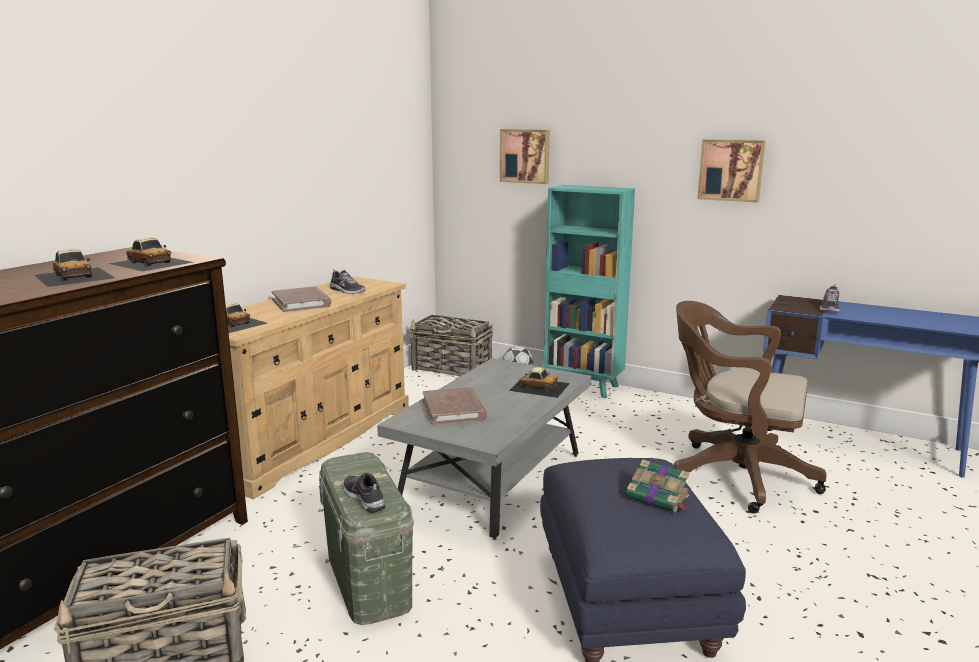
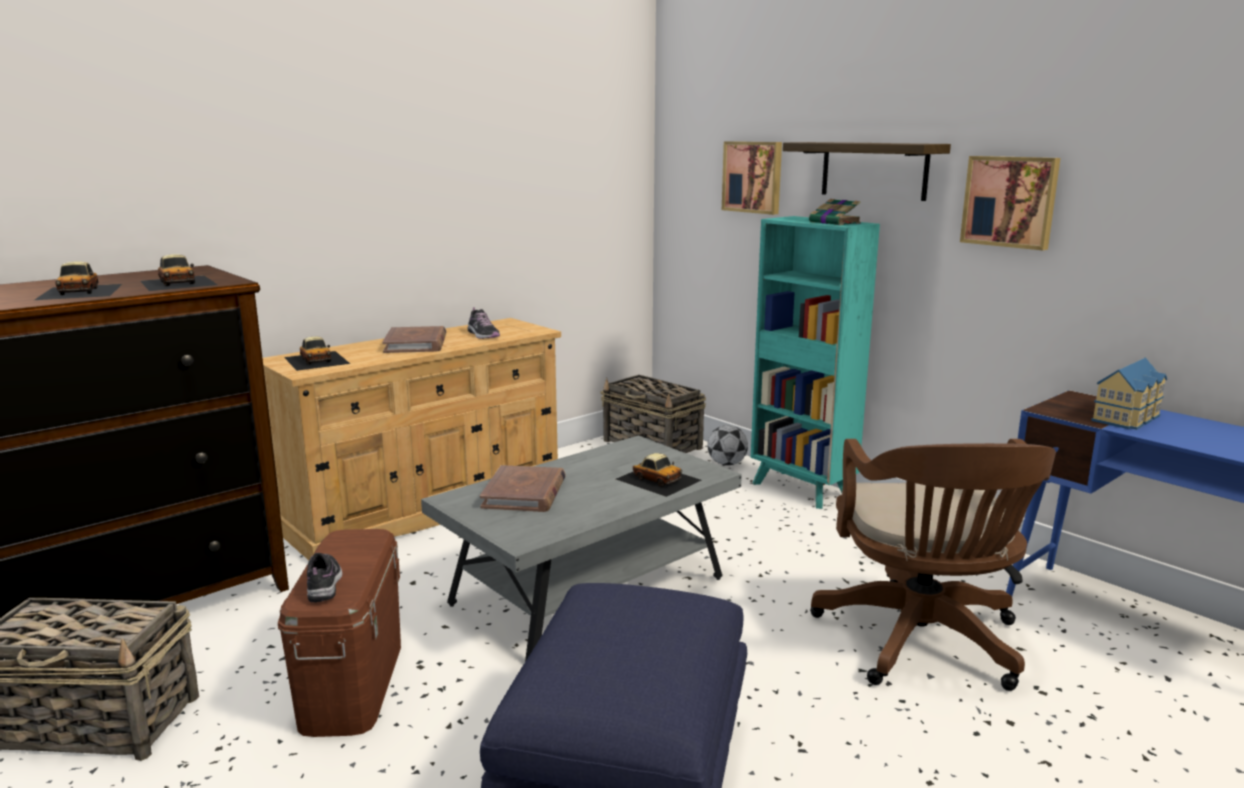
camera: 20 degrees right, 0 degrees up
(367, 579) = (352, 683): green storage box -> brown storage box
(627, 150) = (874, 170): none -> shelf
(659, 497) = (648, 652): book -> book (835, 223)
(733, 474) = (922, 644): brown office chair -> brown office chair turned 135 degrees counterclockwise
(829, 308) = (1128, 418): shoe -> toy house

